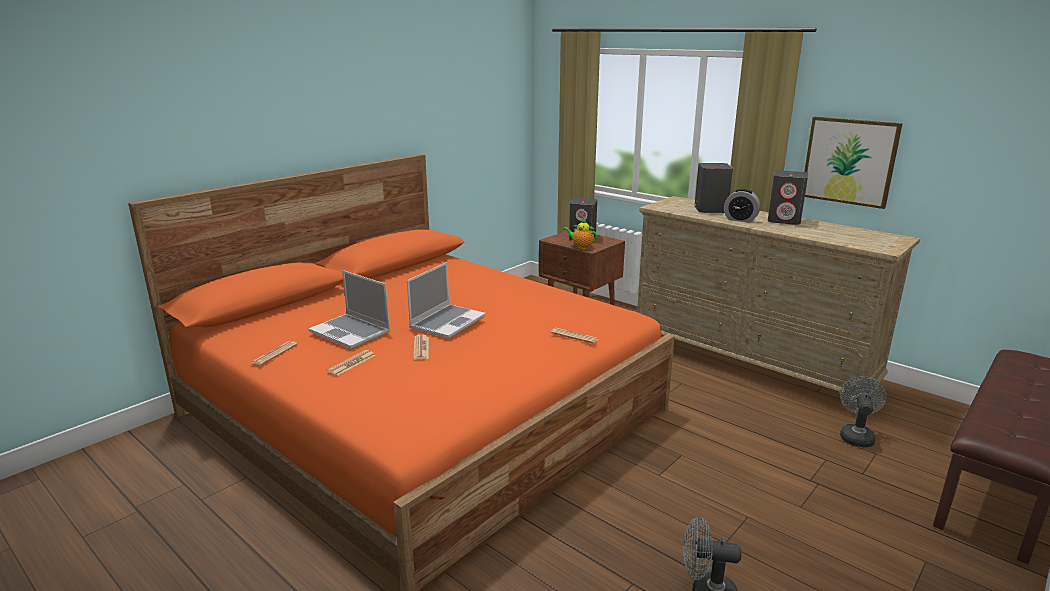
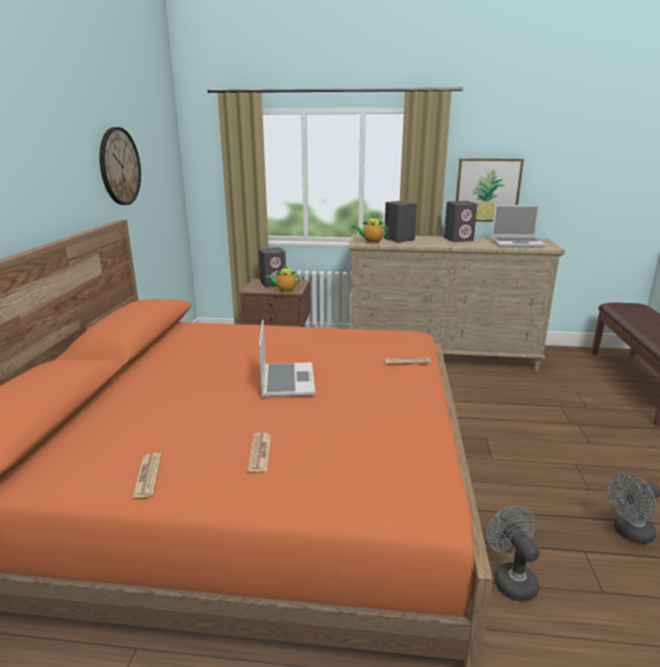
camera: 35 degrees left, 0 degrees up
(351, 332) = (206, 421): laptop -> laptop (517, 243)
(421, 348) = (309, 412): newspaper -> none
(431, 106) = (119, 166): none -> wall clock
(671, 208) = (371, 242): none -> teapot
(740, 219) = (433, 243): alarm clock -> none
(856, 435) = (554, 384): grey fan -> grey fan (511, 579)

